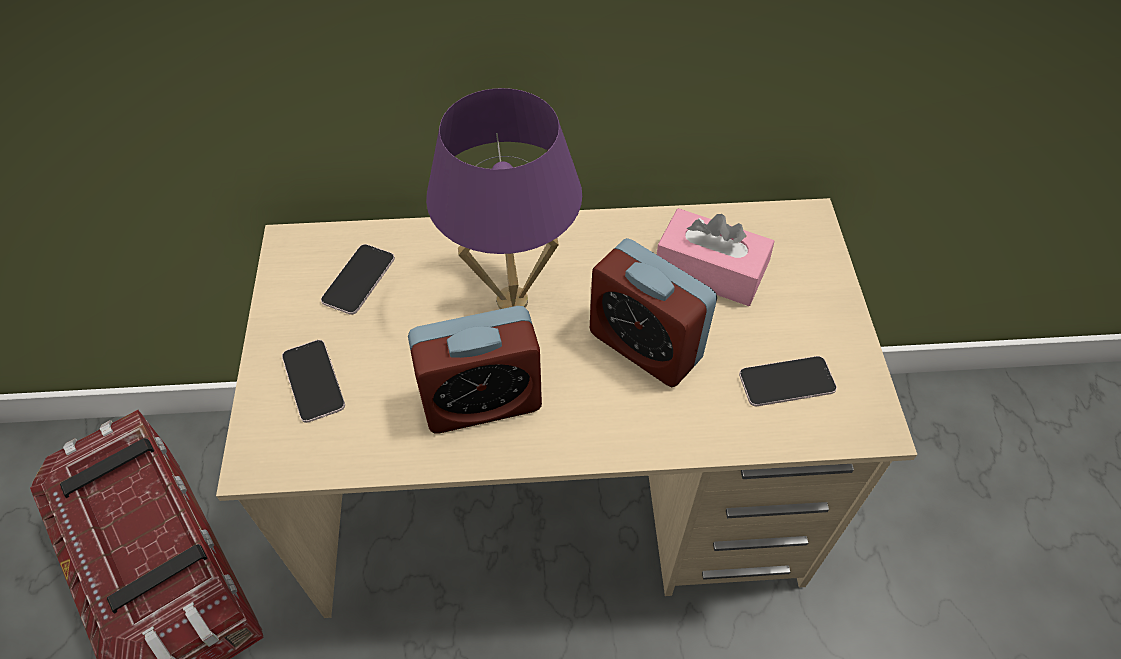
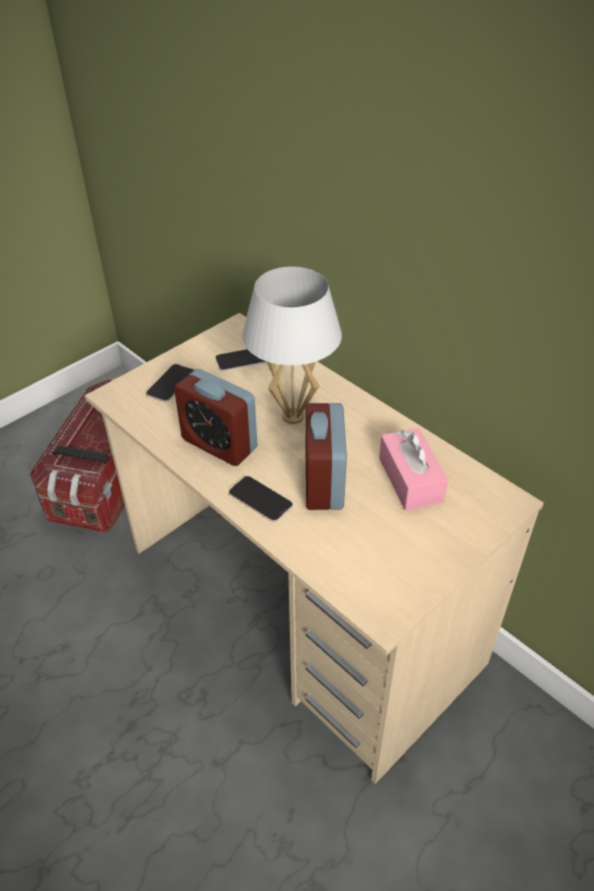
camera: 50 degrees right, 10 degrees down
(511, 300) = (292, 416): purple table lamp -> white table lamp
(786, 382) = (369, 558): phone -> phone (260, 499)

